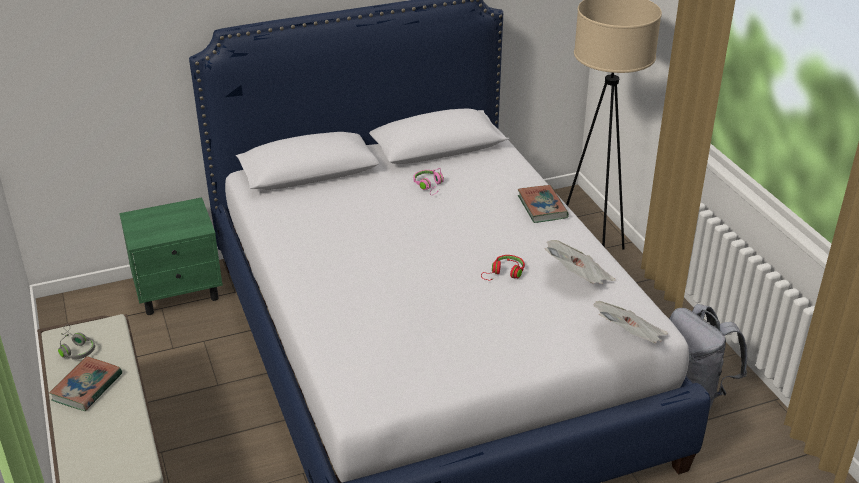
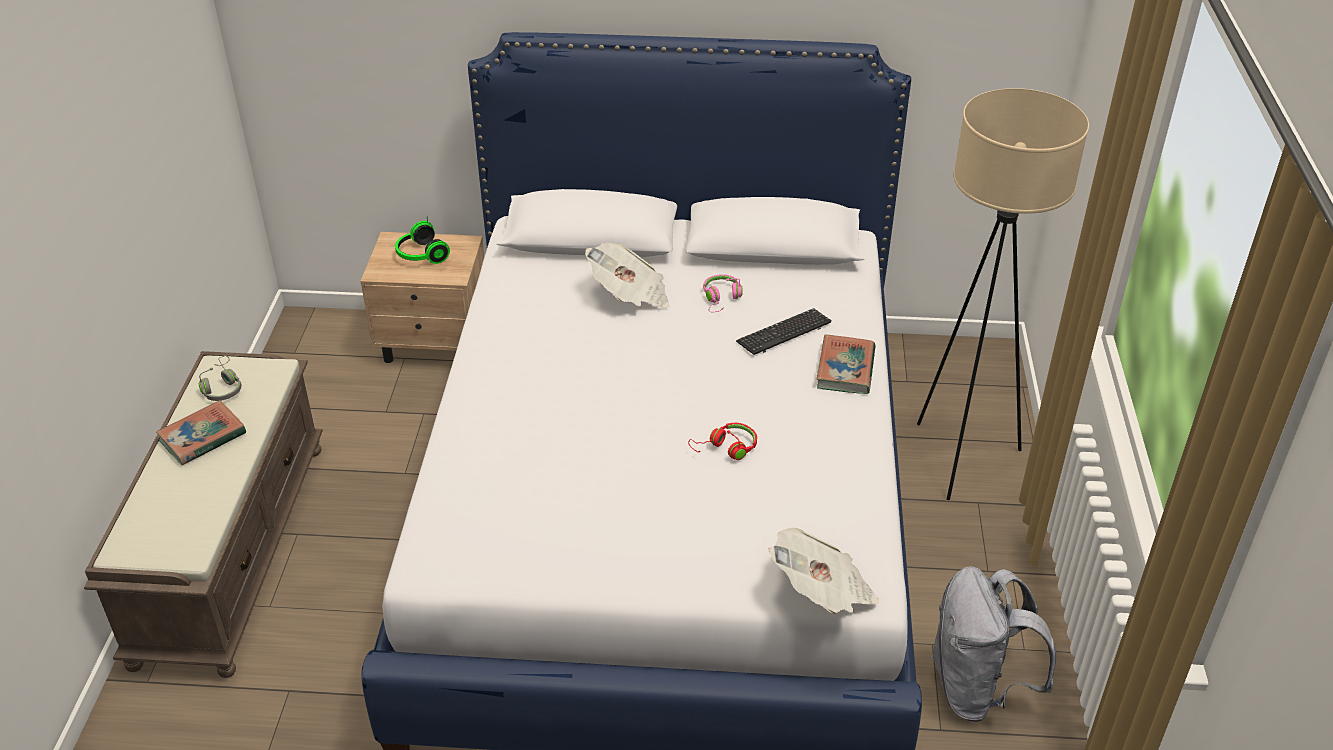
camera: 25 degrees right, 5 degrees up
(164, 221) = (420, 255): none -> headphones
(179, 291) = (435, 343): green nightstand -> beige nightstand
(486, 196) = (784, 333): none -> keyboard
(578, 278) = (818, 485): newspaper -> newspaper (630, 295)

